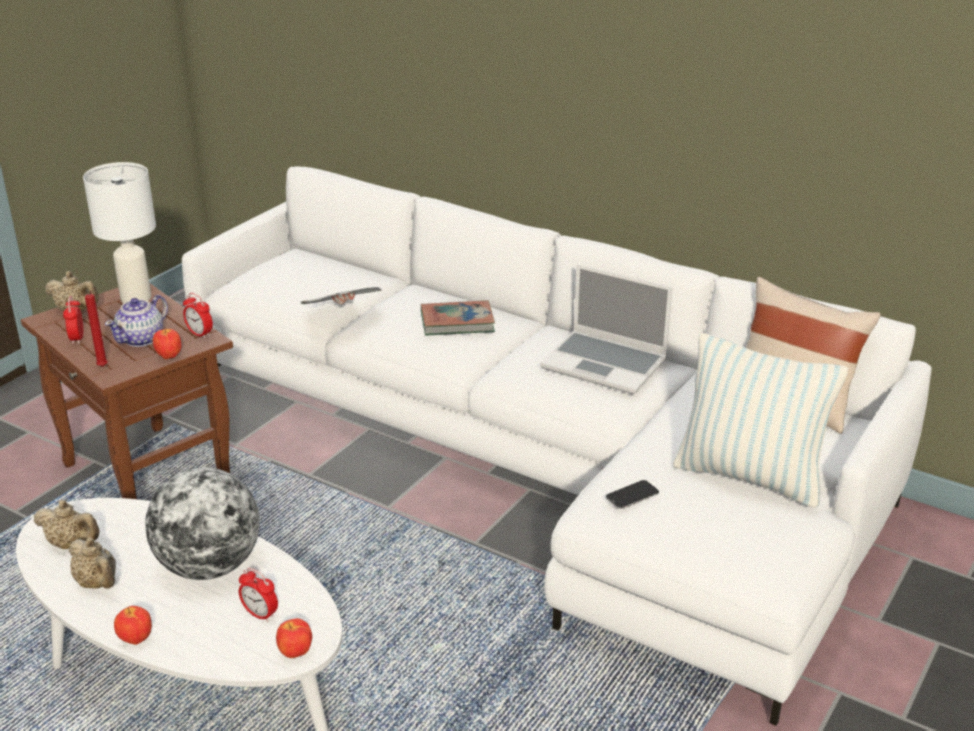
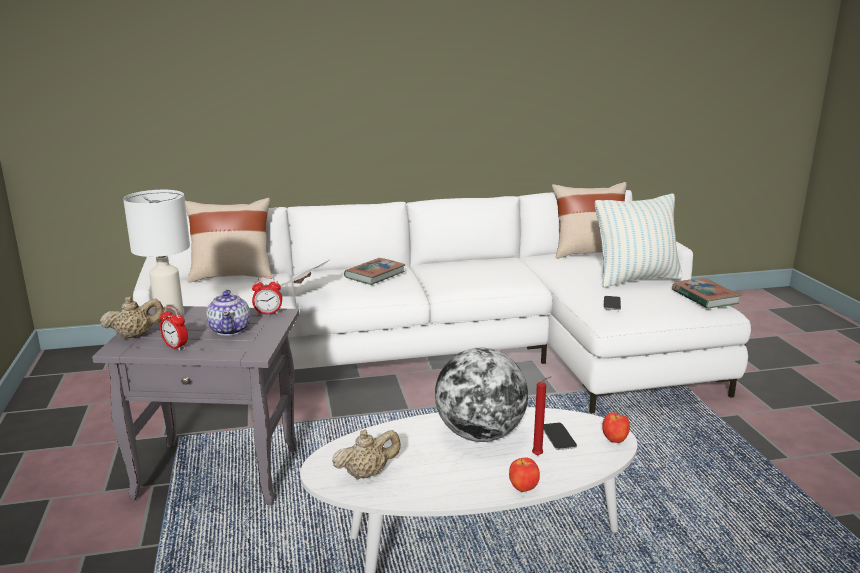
camera: 45 degrees left, 10 degrees down
(98, 583) = (433, 480): beige teapot -> none
(103, 367) = (239, 351): red candle -> red candle (539, 455)
(151, 478) = (221, 471): brown side table -> grey side table
(168, 357) = (275, 329): apple -> none
(260, 614) = (558, 437): alarm clock -> phone
(338, 262) = (232, 275): none -> beige pillow
(606, 364) = (488, 264): laptop -> none
(776, 553) = (704, 297): none -> book

